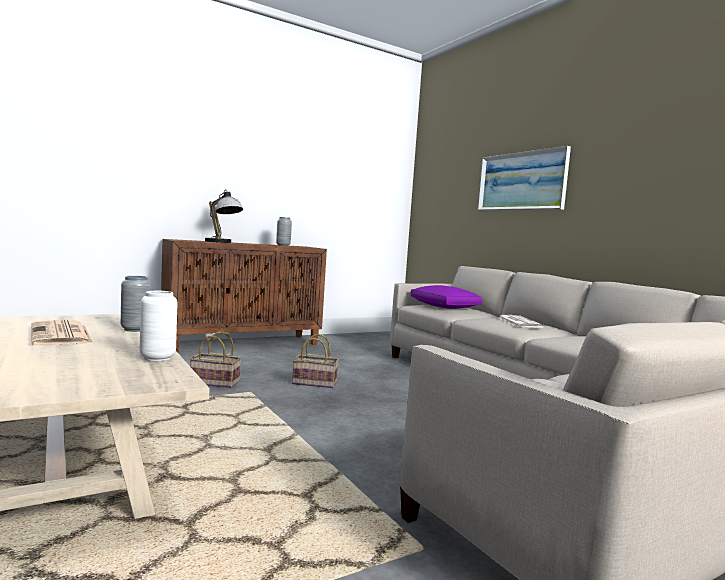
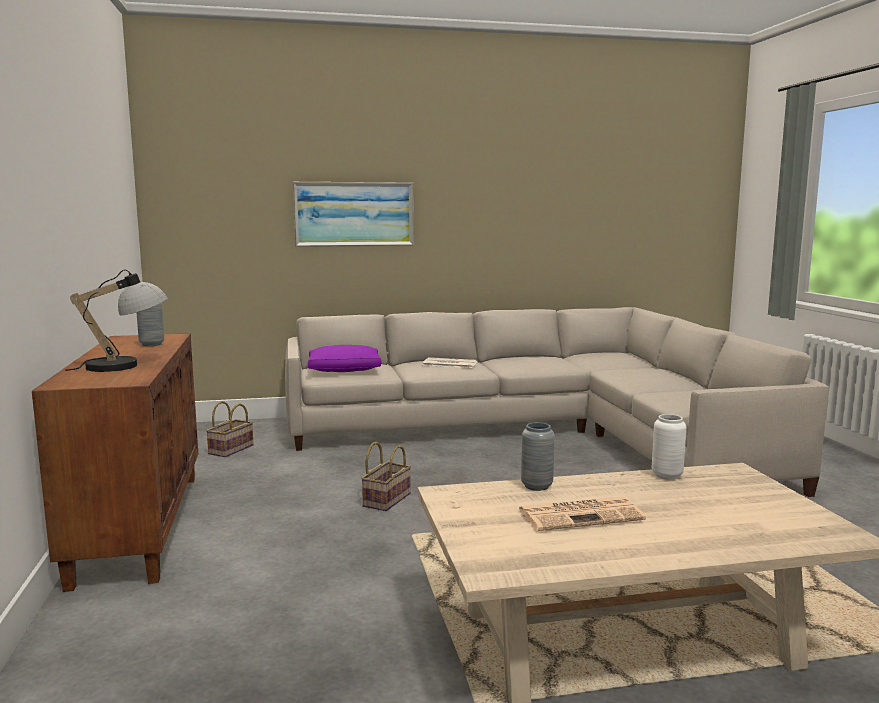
camera: 70 degrees left, 5 degrees up
(213, 383) = (360, 555): basket -> basket (231, 450)

